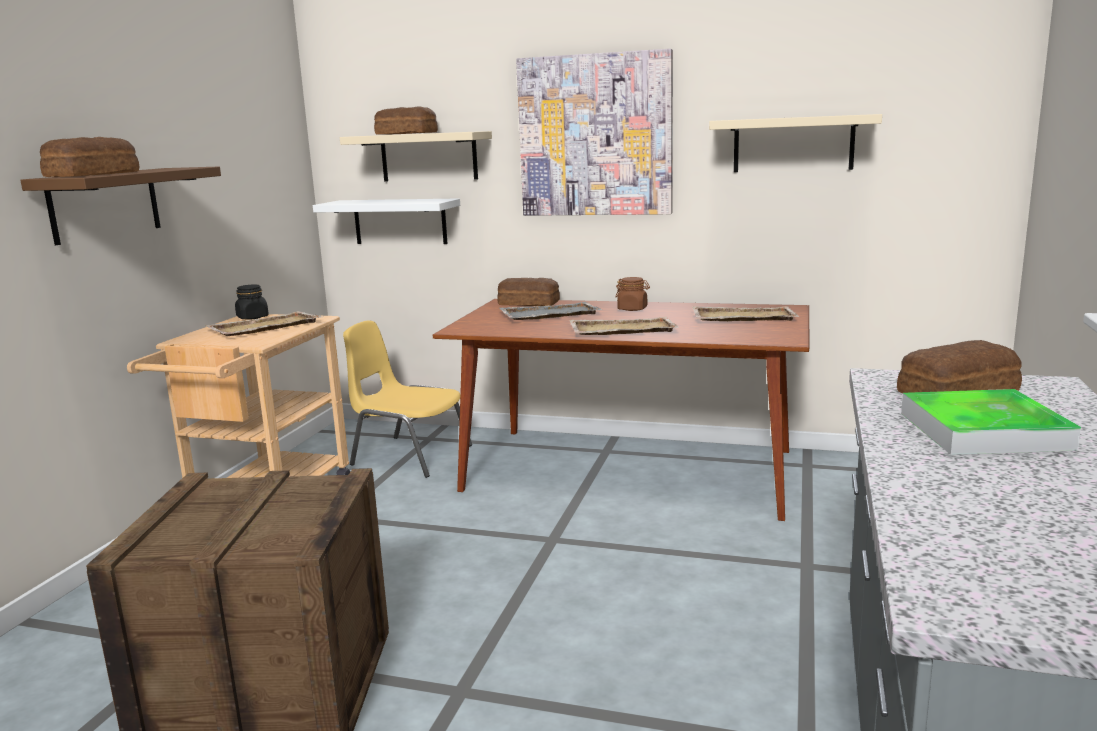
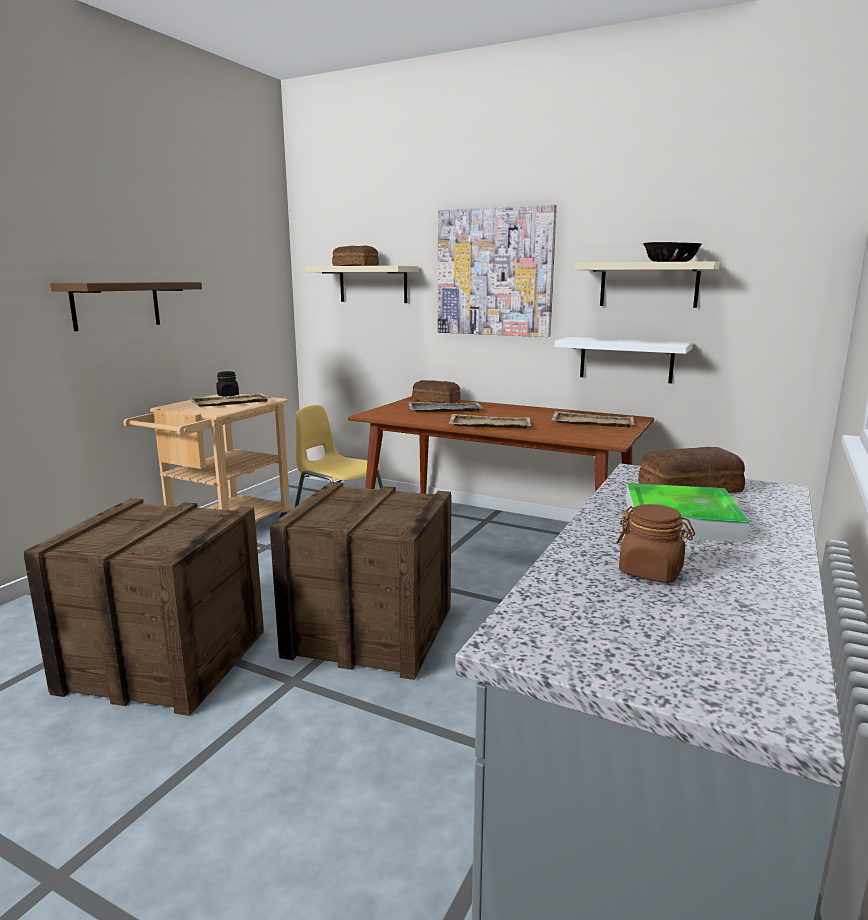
camera: 10 degrees right, 0 degrees up
(90, 174) = (99, 282): bread -> none
(400, 221) = (351, 332): white shelf -> white shelf (626, 359)
(530, 612) = (371, 631): none -> crate
(632, 309) = (510, 410): brown jar -> brown jar (651, 572)
(823, 115) = (671, 261): none -> bowl

